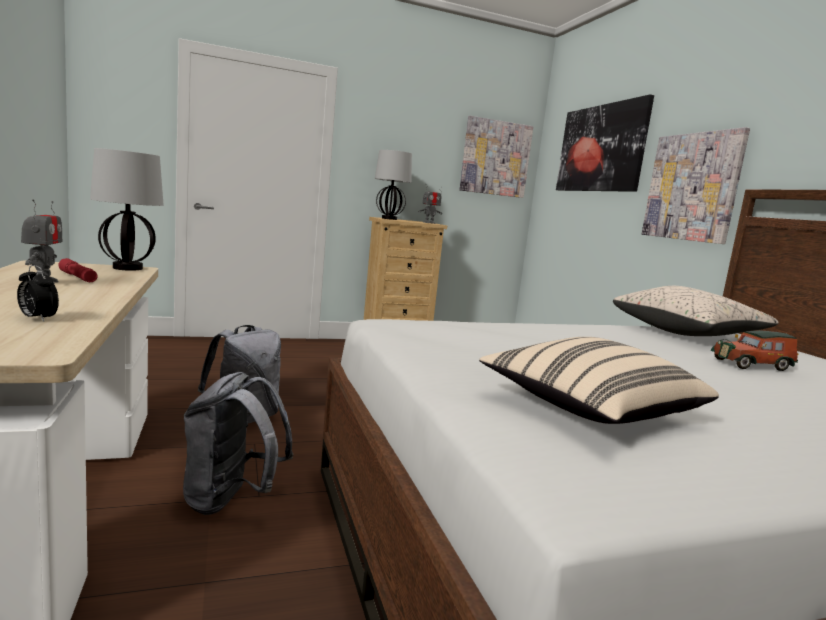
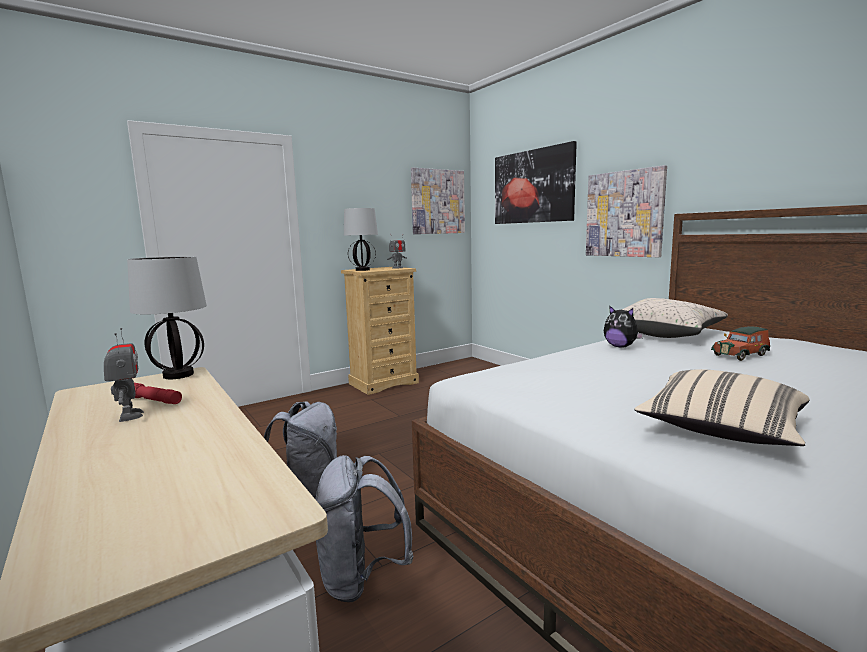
camera: 15 degrees left, 0 degrees up
(37, 319) = (205, 467): alarm clock -> none
(608, 331) = (620, 346): none -> plush toy

